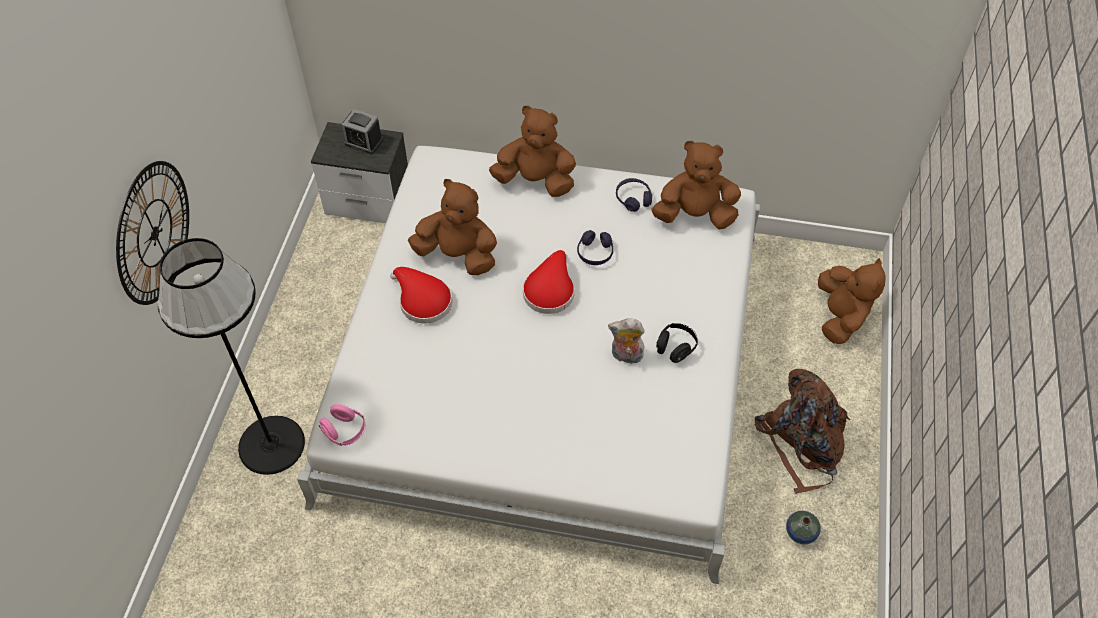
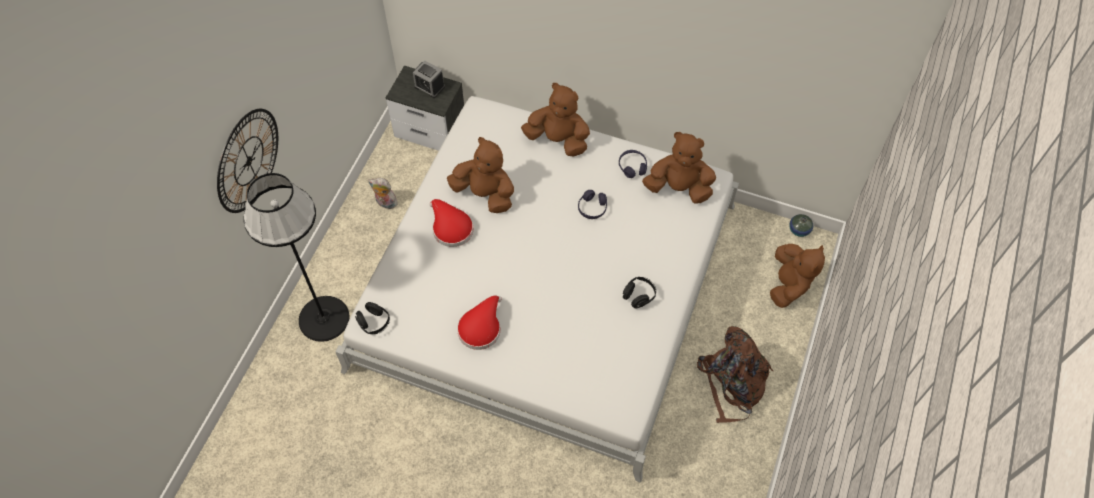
camera: 10 degrees right, 5 degrees up
(345, 431) = (374, 323): pink headphones -> black headphones
(550, 290) = (550, 233): red hat -> red hat (481, 327)
(626, 356) = (598, 297): plush toy -> plush toy (385, 203)
(800, 532) = (714, 453): vase -> vase (799, 230)

